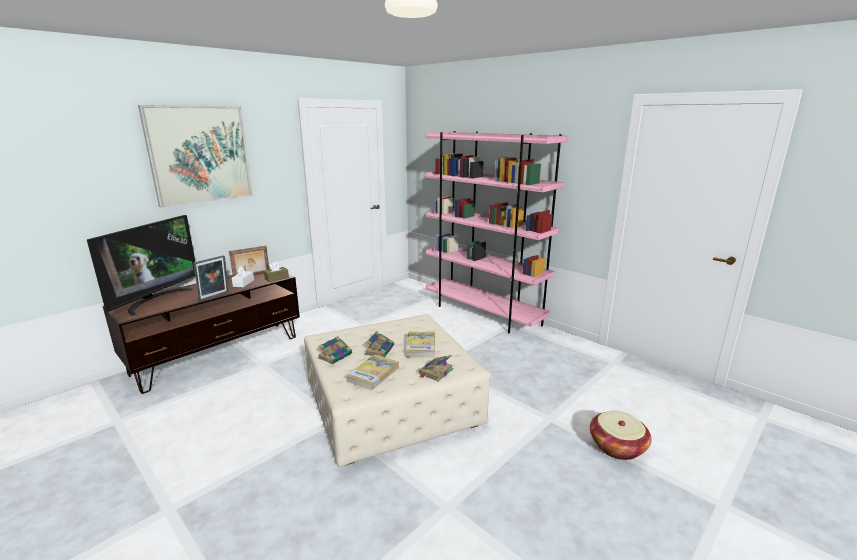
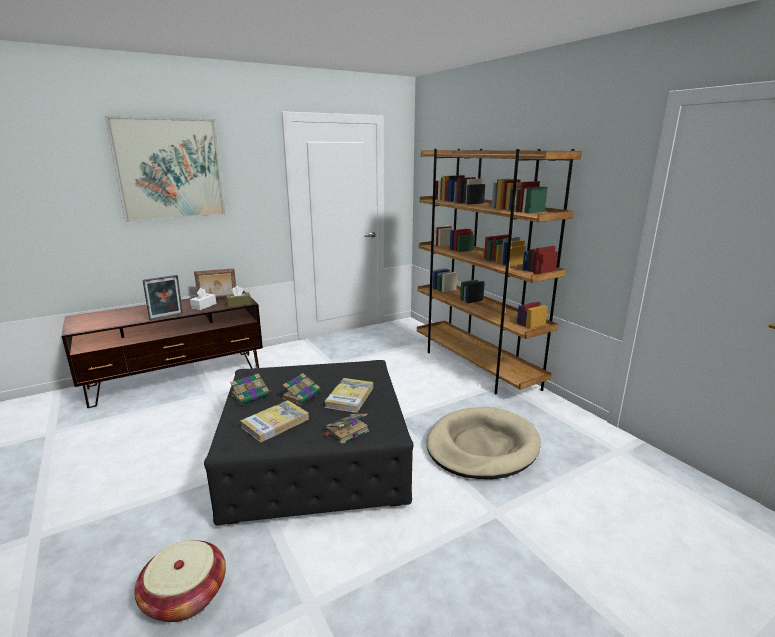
camera: 15 degrees right, 0 degrees up
(155, 300) = (112, 315): television -> none
(392, 404) = (316, 460): beige ottoman -> black ottoman
(483, 313) = (475, 366): pink bookcase -> brown bookcase
(517, 374) = (481, 446): none -> beige dog bed
(617, 446) = (572, 571): basket -> basket (185, 596)

